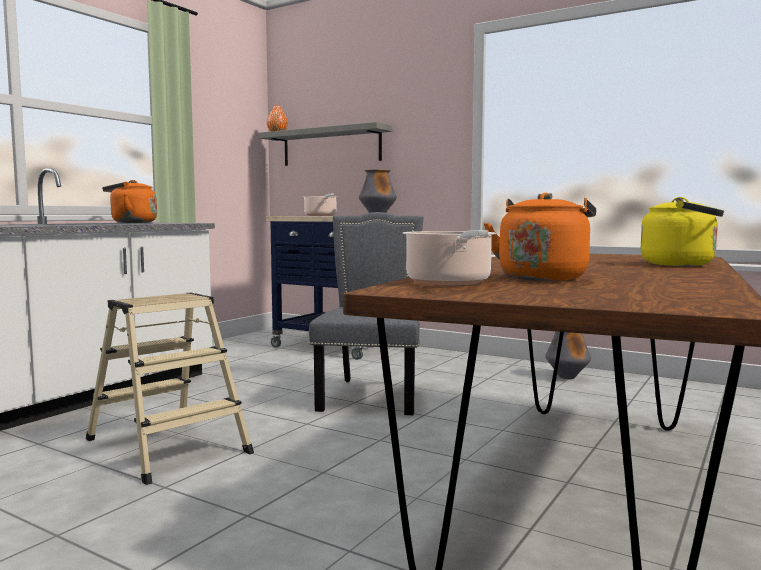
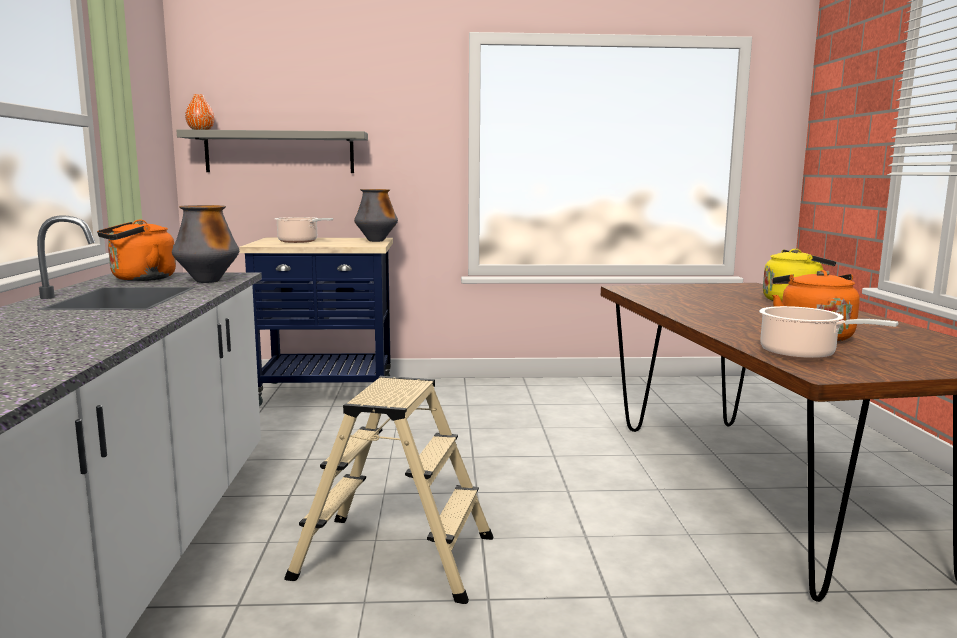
camera: 35 degrees left, 5 degrees up
(371, 397) = (477, 448): grey chair -> none
(567, 377) = (589, 390): vase -> vase (208, 281)

